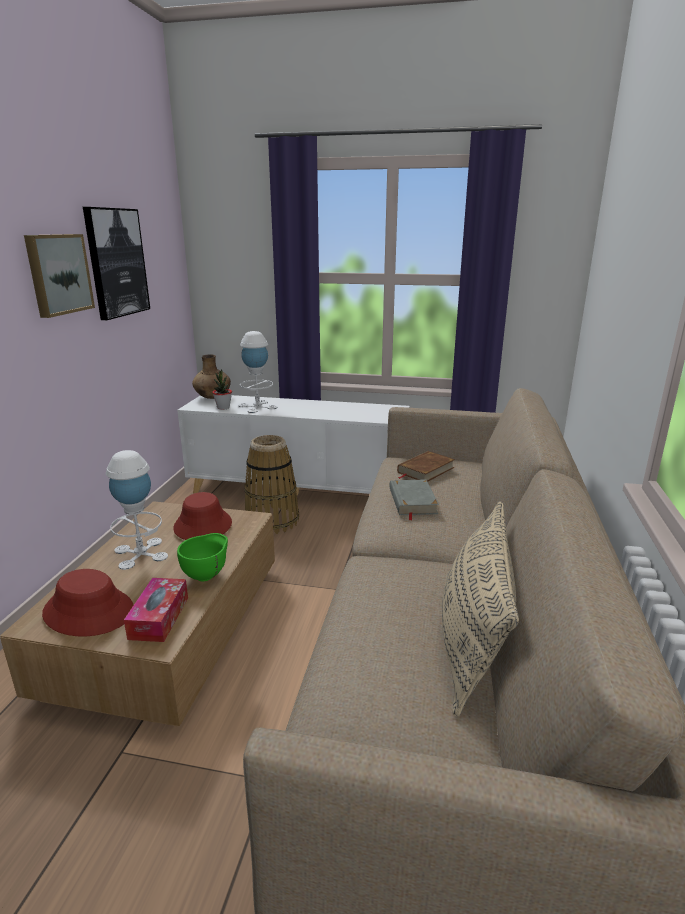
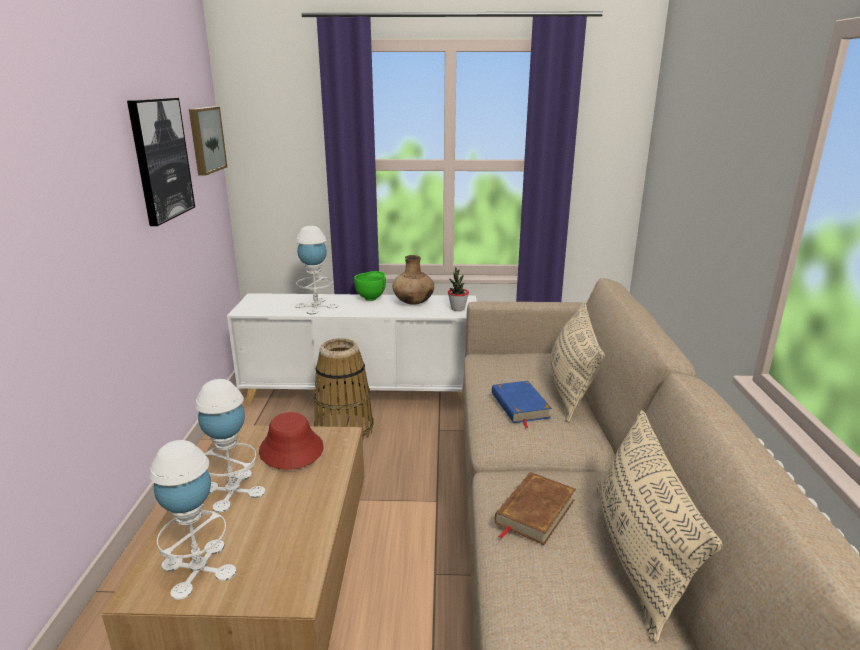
camera: 10 degrees left, 0 degrees up
(58, 274) = (108, 180): picture -> picture (205, 140)
(89, 611) = (198, 568): red hat -> white table lamp
(159, 617) = (282, 565): tissue box -> none
(206, 575) = (317, 508): green bowl -> green bowl (371, 298)
(213, 397) = (261, 298): brown vase -> brown vase (413, 303)
(223, 407) = (278, 309): potted plant -> potted plant (457, 309)
(412, 501) = (519, 406): grey book -> blue book
(425, 470) = (517, 368): brown book -> brown book (534, 511)
(471, 491) = (571, 389): none -> beige pillow

